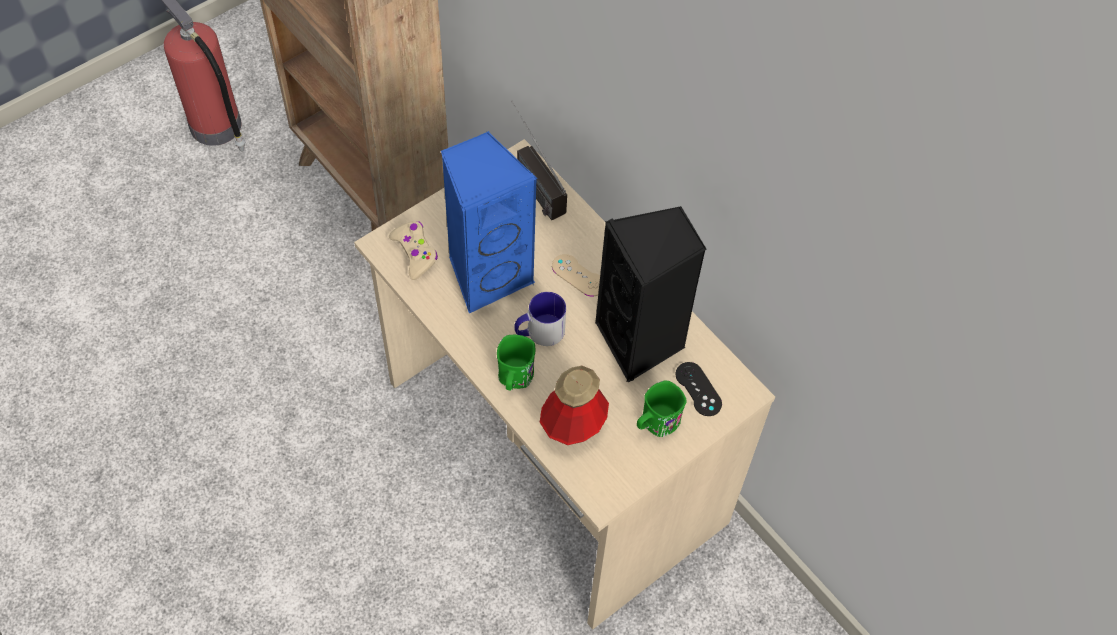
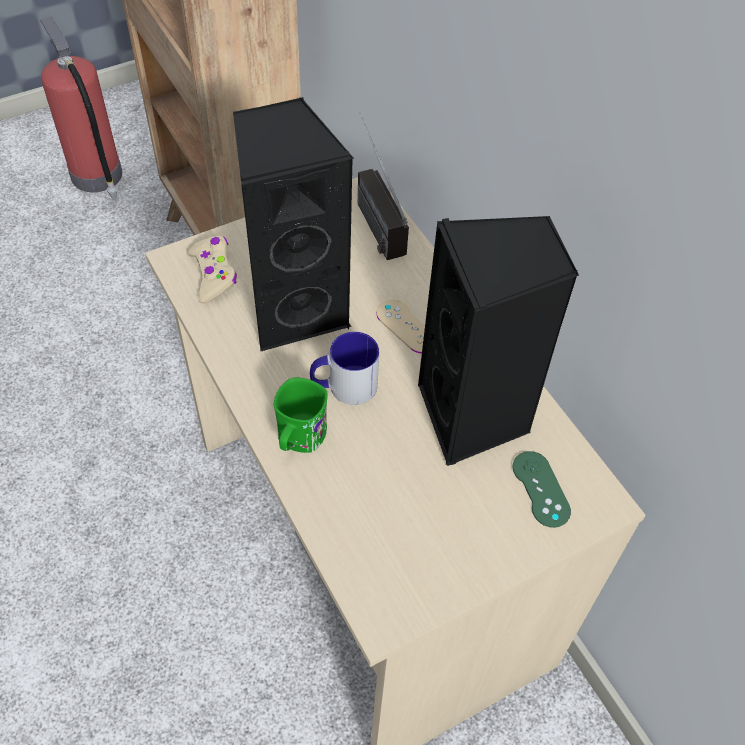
camera: 10 degrees right, 5 degrees down
(487, 274) = (295, 309): blue speaker -> black speaker
(573, 425) = (363, 511): bottle -> none
(655, 424) = (475, 526): green mug -> none
(698, 389) = (540, 489): black game controller -> green game controller

